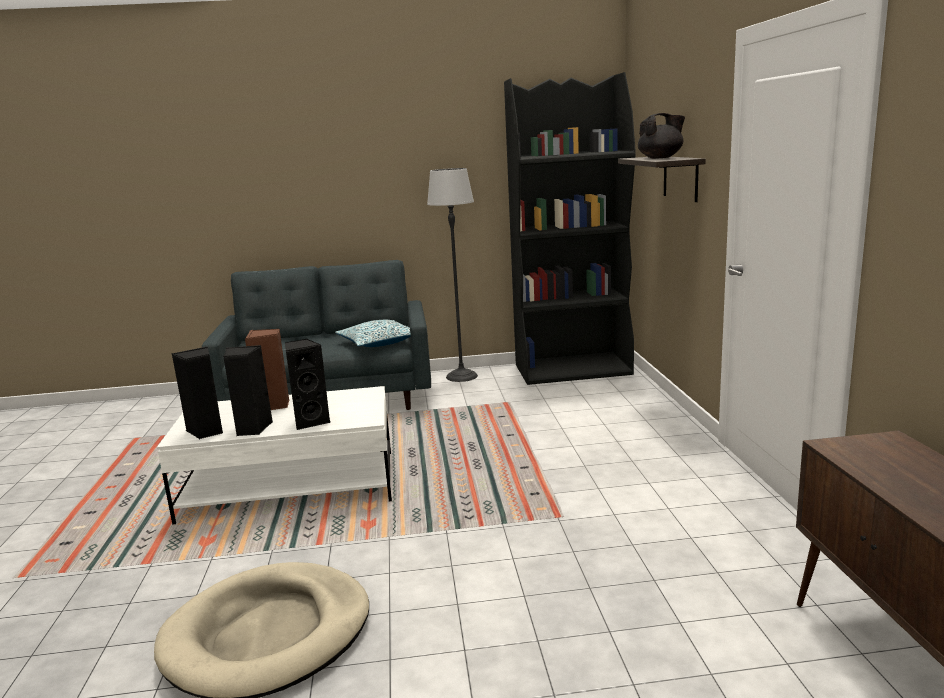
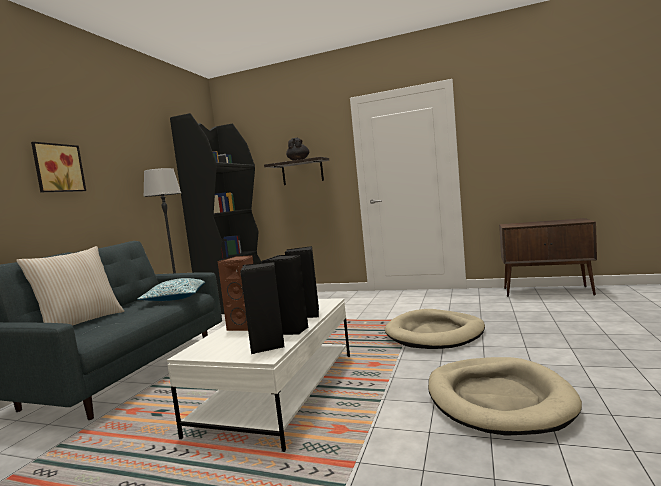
camera: 65 degrees left, 10 degrees down
(291, 339) = (80, 323): none -> beige pillow
(328, 173) = (57, 168): none -> picture
(502, 549) = (435, 333): none -> beige dog bed

